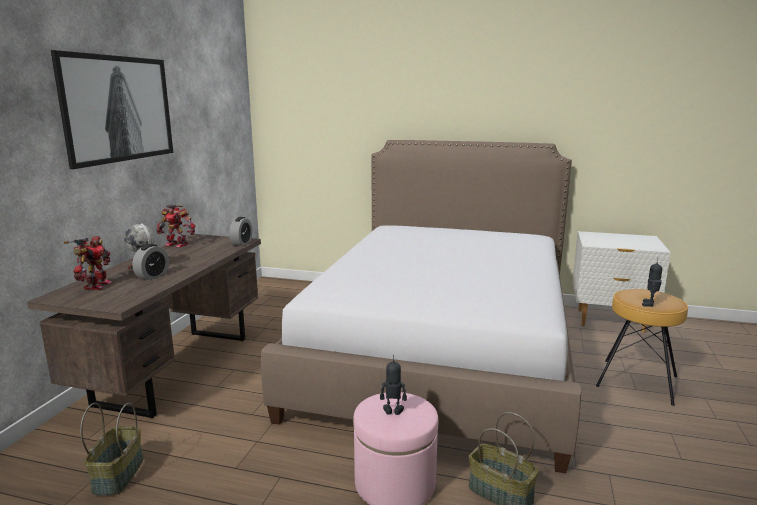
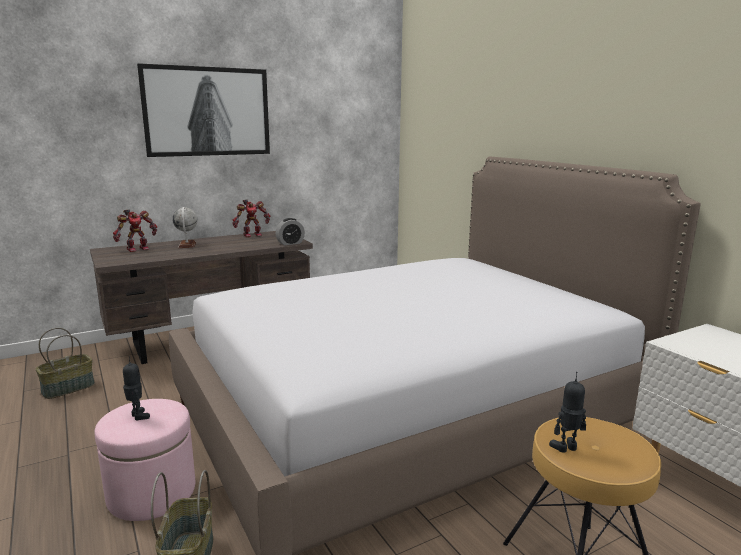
camera: 45 degrees right, 0 degrees up
(152, 275) = (176, 251): alarm clock -> none
(177, 244) = (252, 235): toy robot -> toy robot turned 90 degrees counterclockwise

